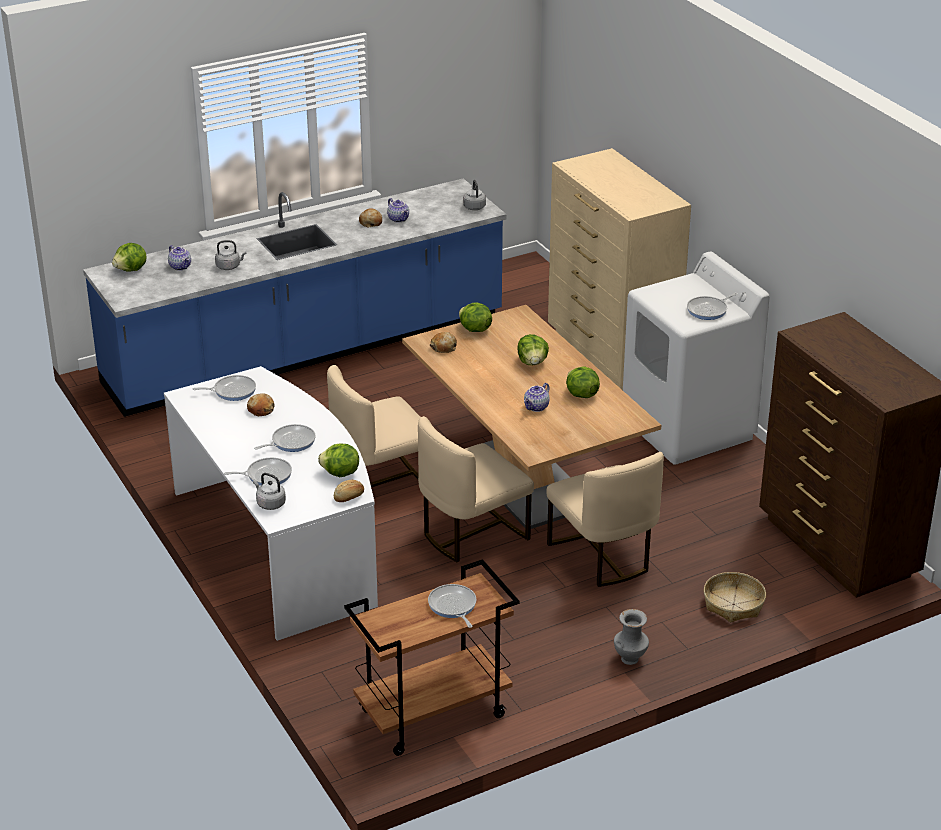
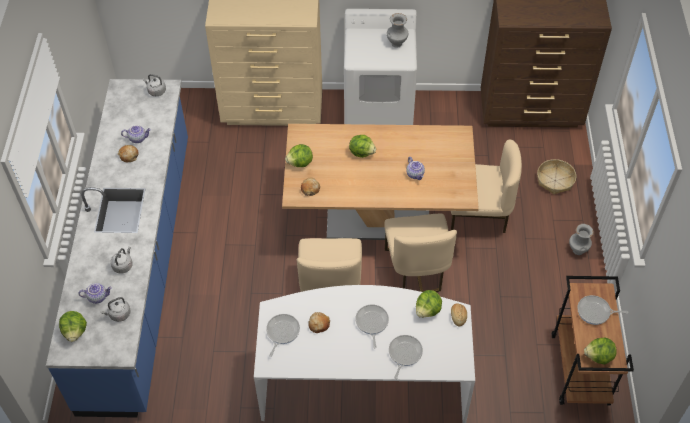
camera: 60 degrees left, 20 degrees up
(269, 503) = (440, 365): grey kettle -> grey kettle (119, 314)
(581, 395) = (415, 146): lettuce -> lettuce (599, 357)
(709, 310) = (397, 43): frying pan -> grey vase

